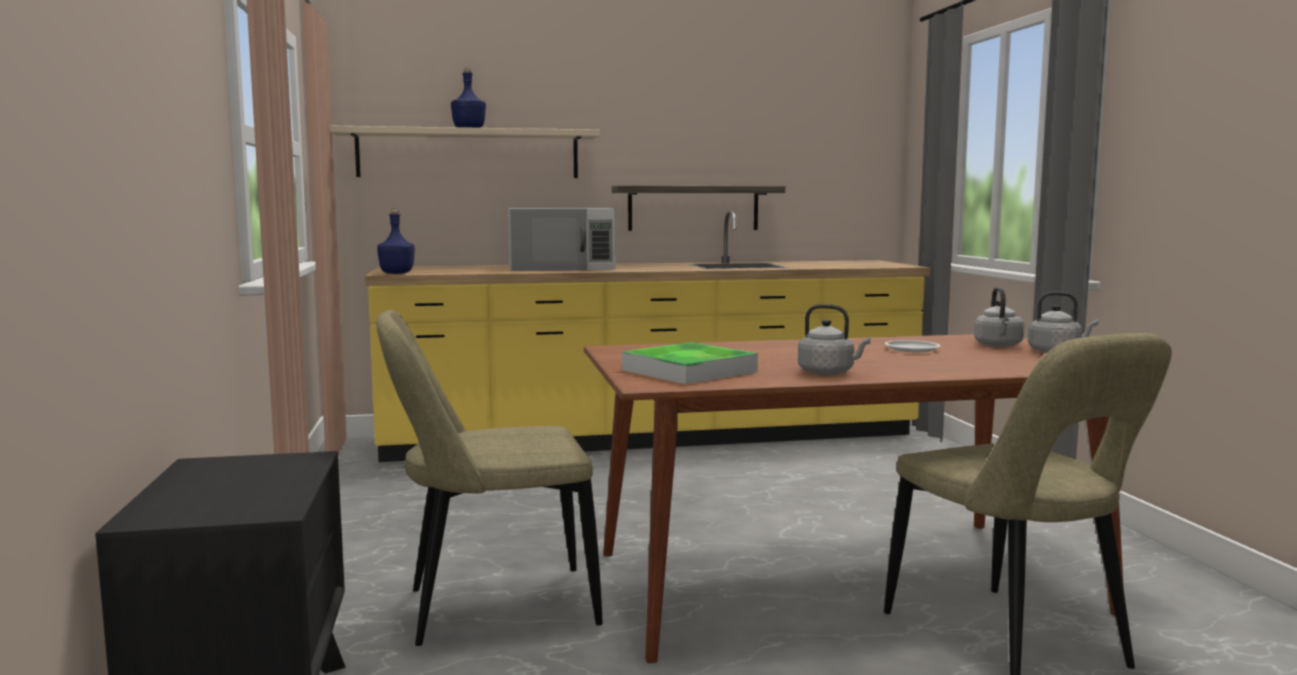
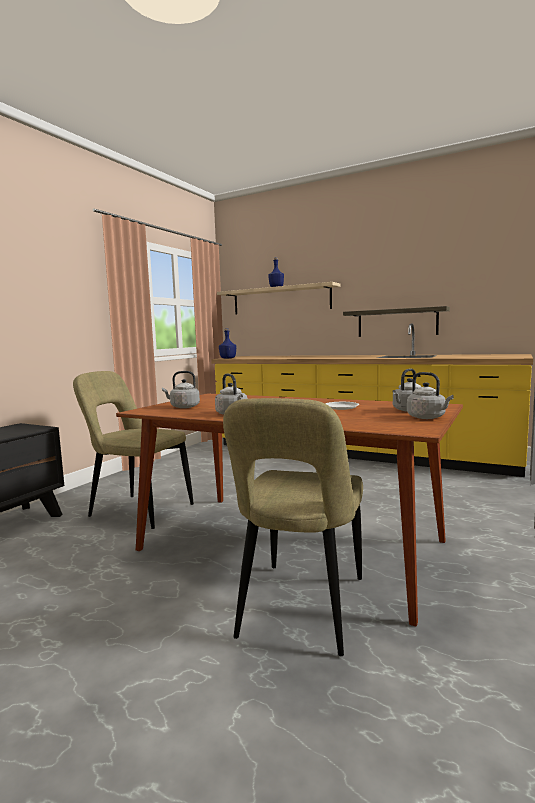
camera: 40 degrees right, 0 degrees up
(561, 267) = (311, 356): white microwave -> none
(689, 371) = (183, 407): tray -> grey kettle

